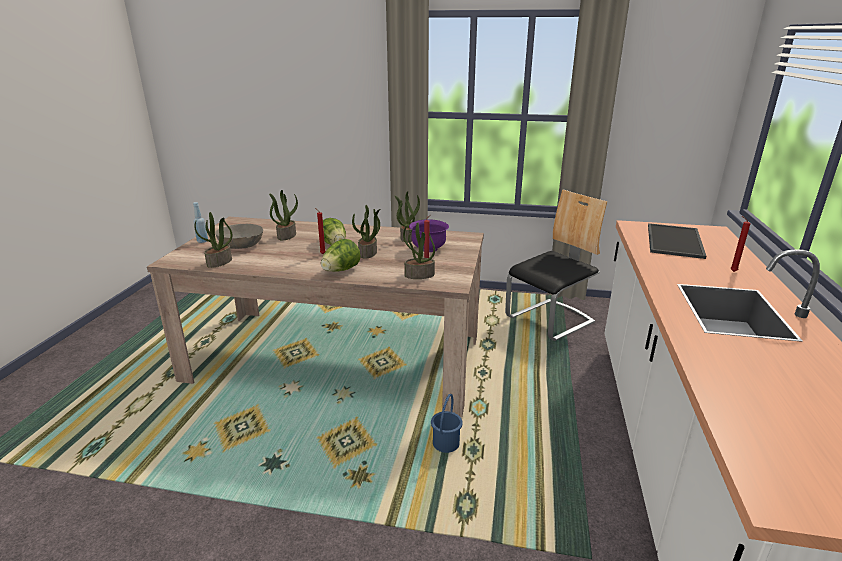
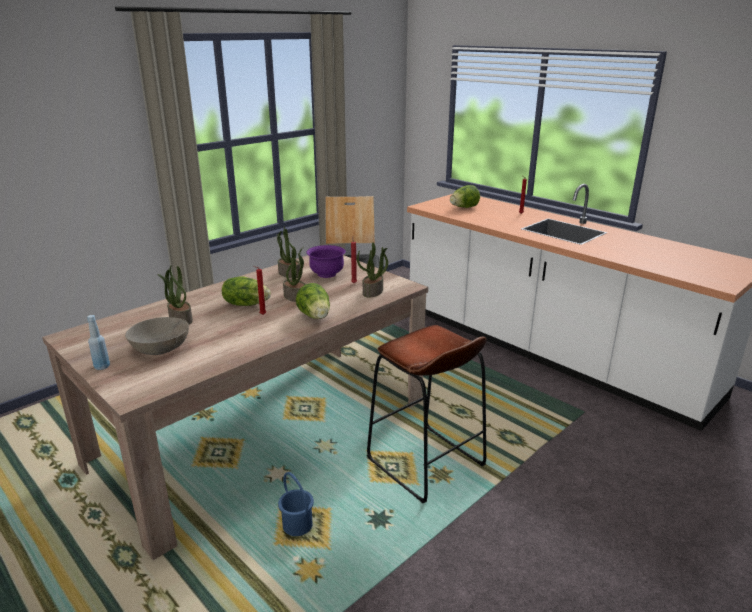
camera: 55 degrees left, 0 degrees up
(219, 262) = (192, 368): potted plant -> none
(369, 459) = (425, 463): none -> brown stool
(445, 444) = (442, 420): blue bucket -> blue bucket (297, 526)
(676, 241) = (464, 208): tray -> lettuce

